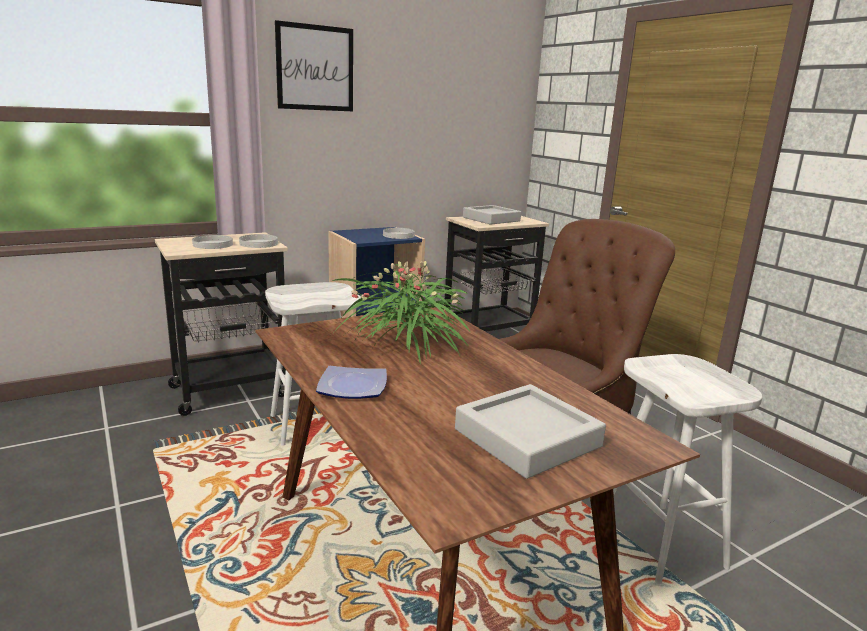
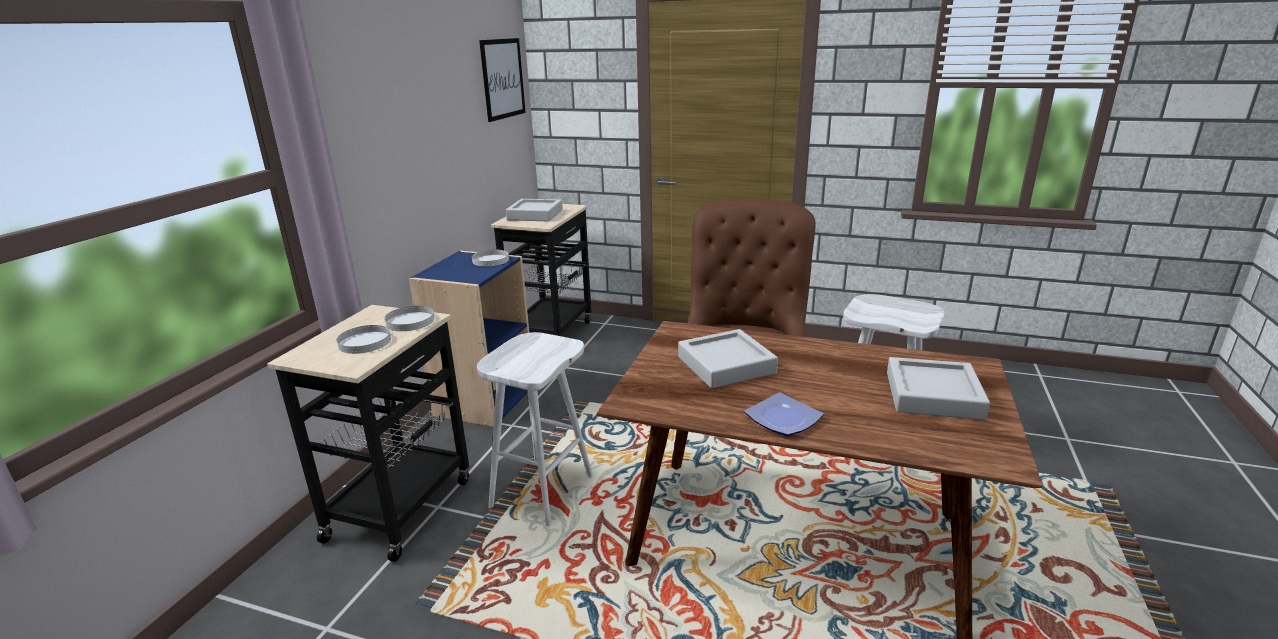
camera: 40 degrees left, 5 degrees up
(315, 68) = (359, 83): picture -> picture (502, 79)
(406, 343) = (726, 365): potted plant -> grey tray

